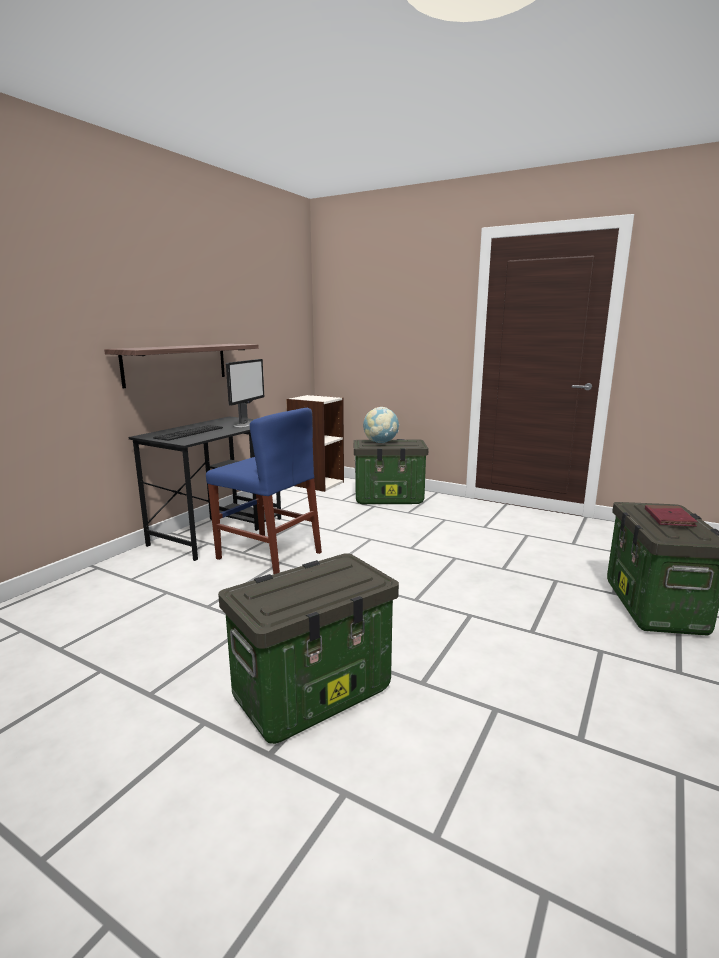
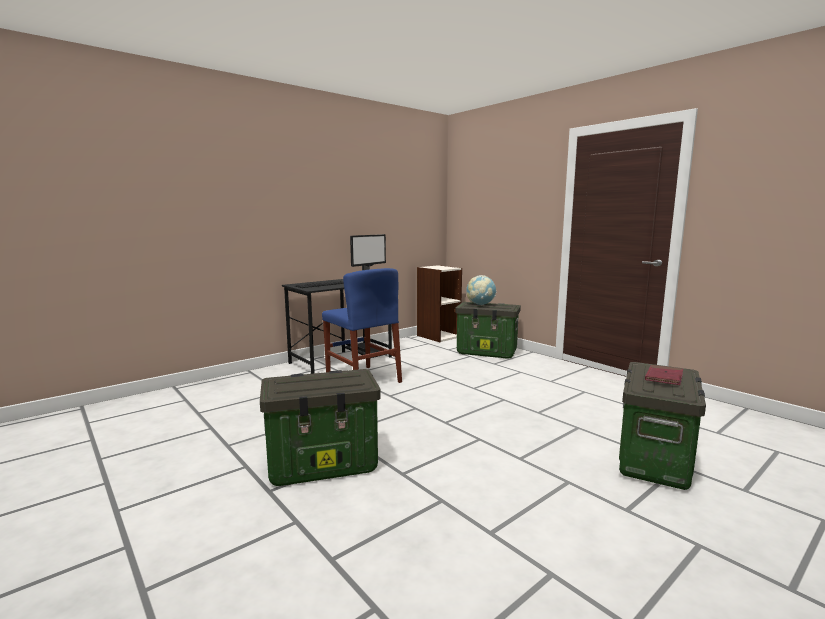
camera: 20 degrees right, 5 degrees down
(176, 364) = (323, 236): shelf -> none

